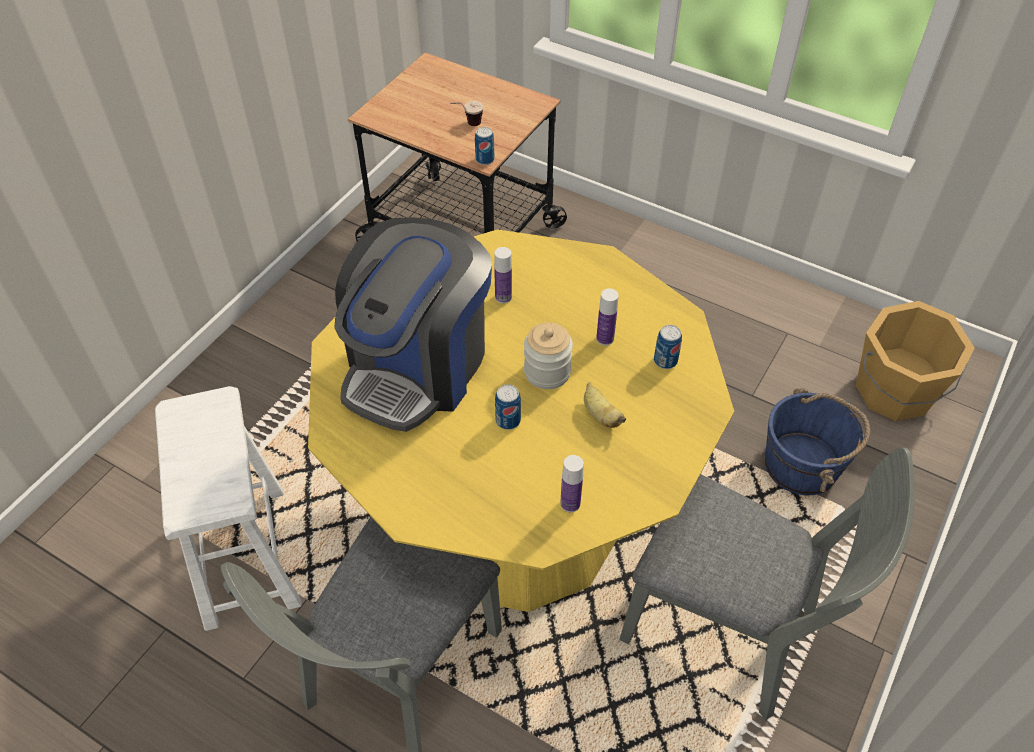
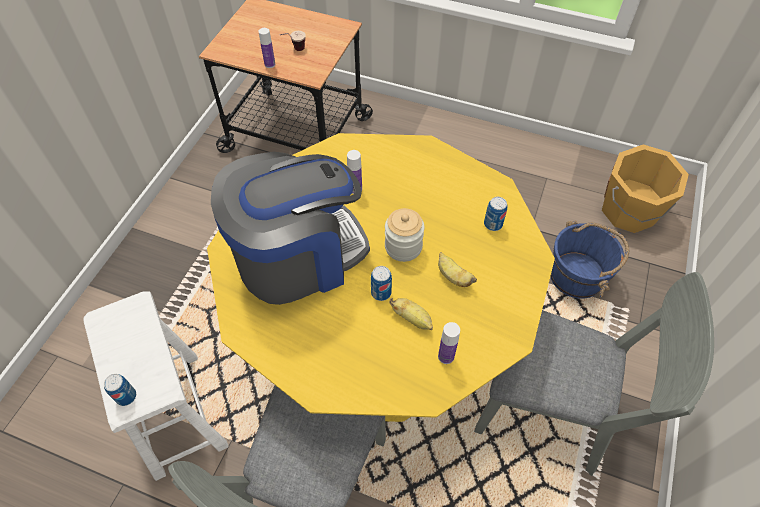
camera: 10 degrees left, 5 degrees up
(418, 366) = (298, 257): coffee machine -> coffee machine turned 135 degrees counterclockwise
(485, 159) = (313, 76): can -> can (126, 396)
(539, 456) = (412, 319): none -> banana
(605, 338) = (442, 212): bottle -> bottle (270, 64)

